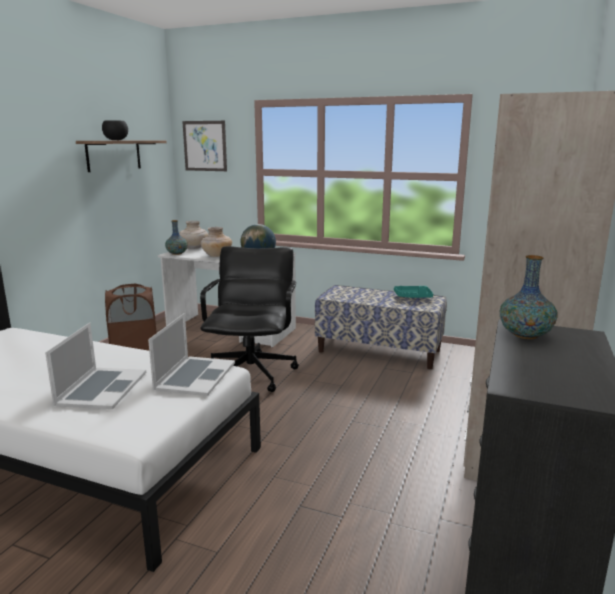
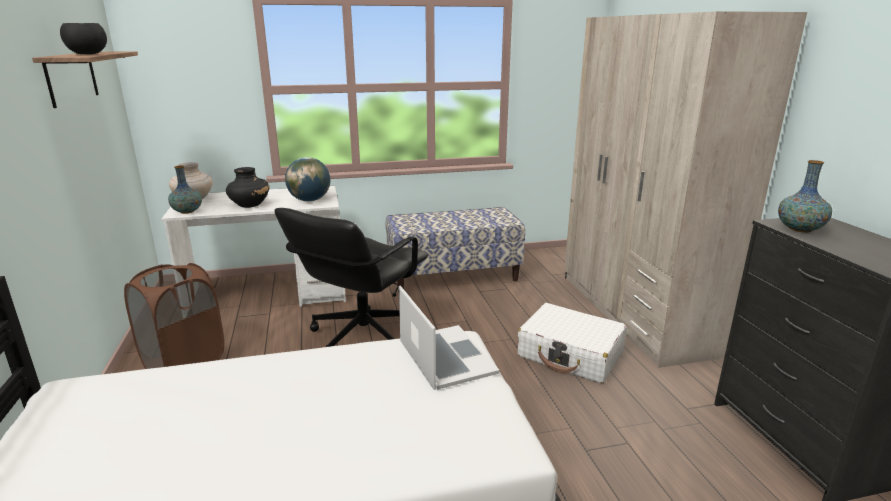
camera: 35 degrees left, 5 degrees up
(102, 388) = (370, 412): laptop -> none
(205, 146) = (176, 57): picture -> none
(216, 256) = (249, 205): beige vase -> black vase
(252, 373) = (362, 337): black office chair -> black office chair turned 120 degrees counterclockwise
(393, 437) = (570, 354): none -> white suitcase
(413, 297) = (479, 213): turquoise tray -> none

